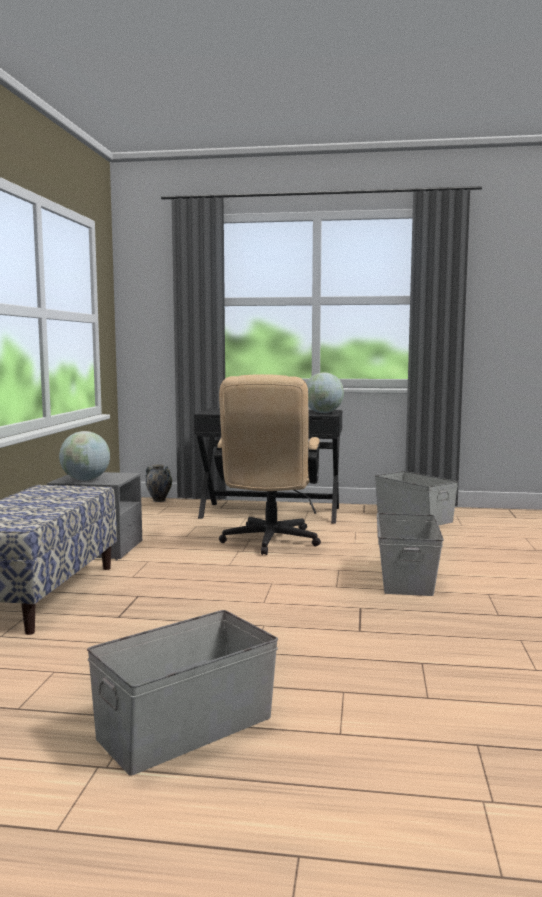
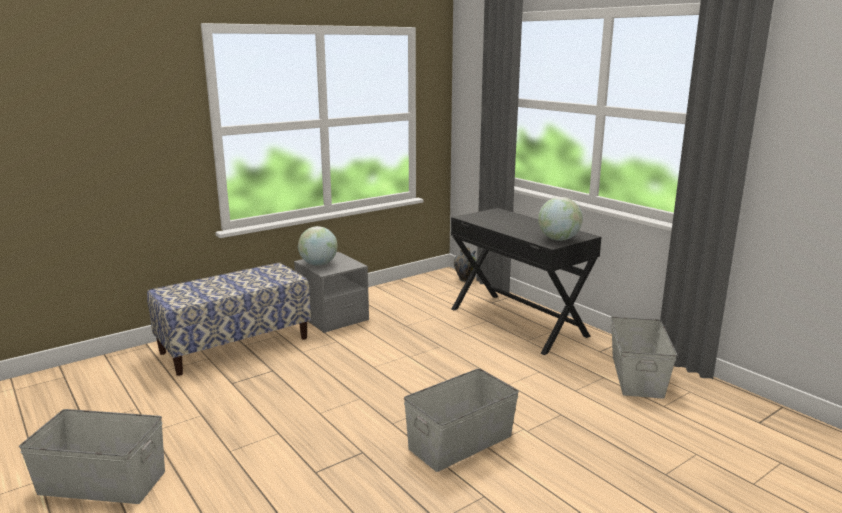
camera: 45 degrees right, 10 degrees up
(269, 543) = (445, 356): beige office chair -> none

